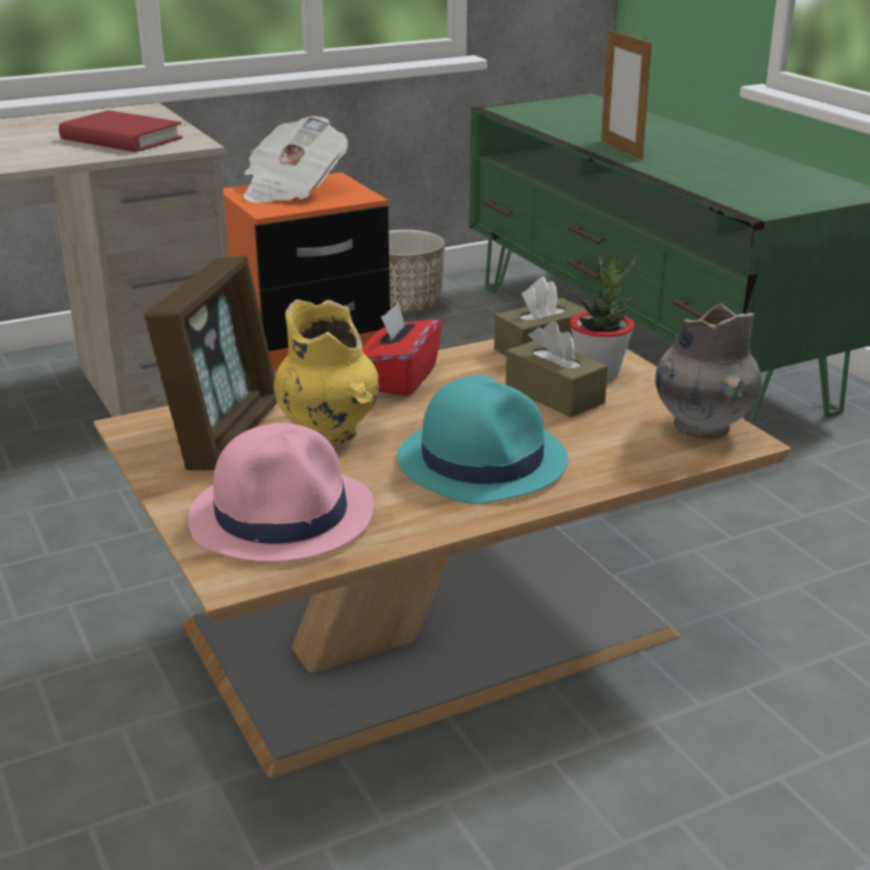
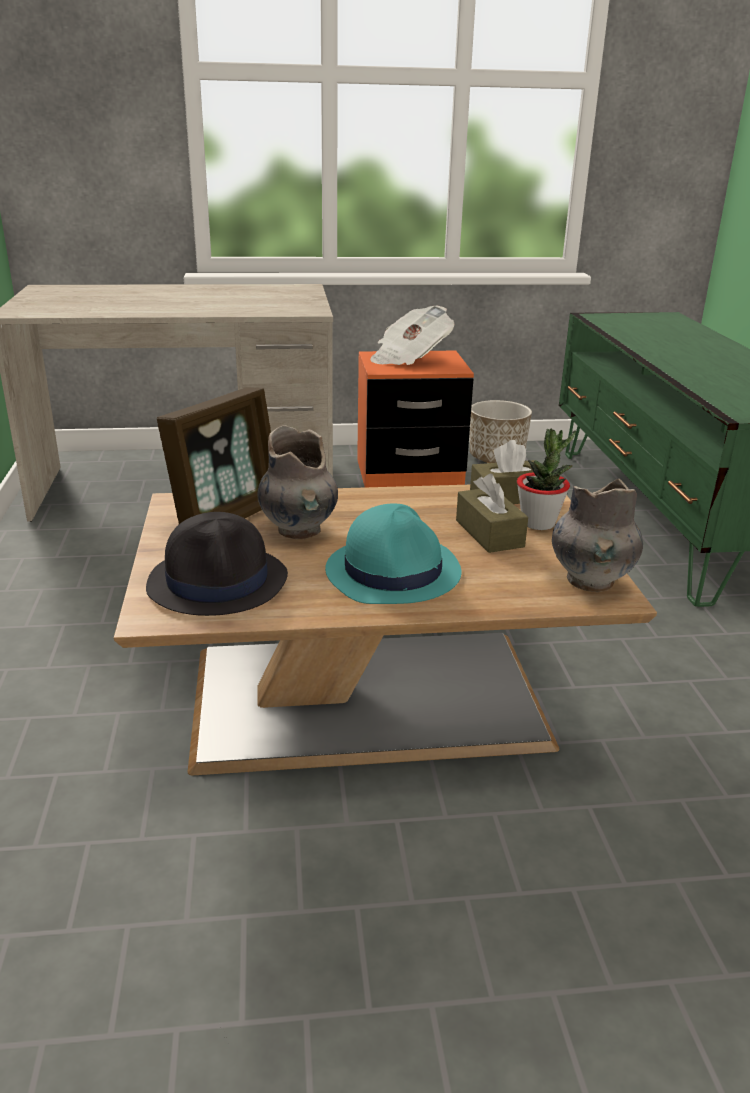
camera: 20 degrees right, 0 degrees up
(121, 139) = (270, 304): red book -> none
(283, 515) = (219, 582): pink hat -> black hat
(330, 434) = (299, 531): yellow vase -> grey vase
(399, 379) = (381, 501): red tissue box -> none
(621, 149) = (663, 355): picture frame -> none

